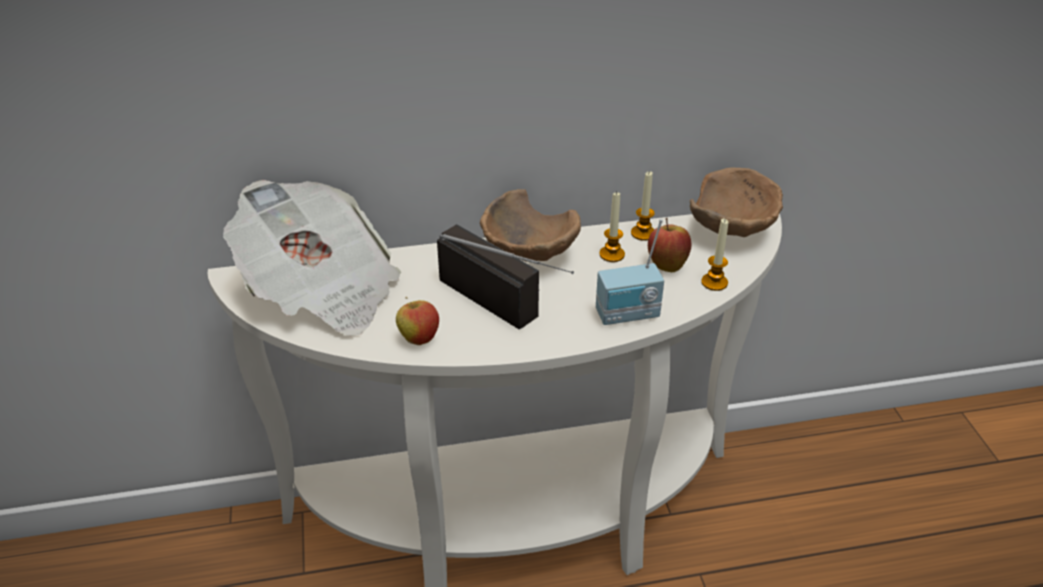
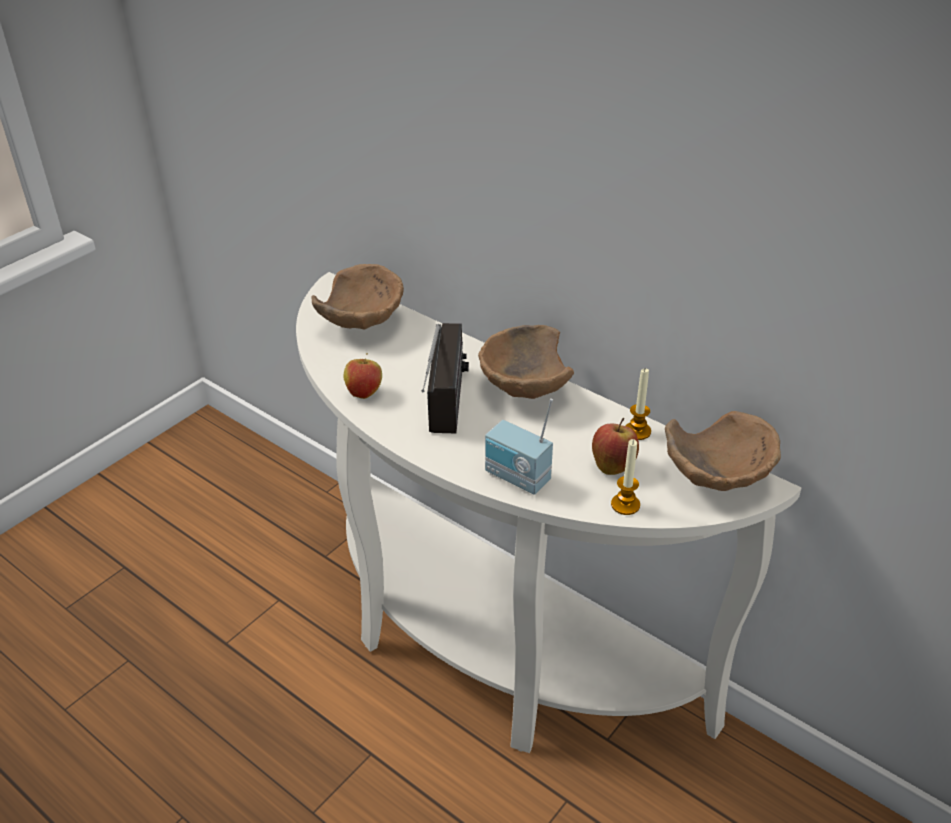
camera: 50 degrees right, 0 degrees up
(321, 290) = (363, 325): newspaper -> brown bowl
(612, 254) = (584, 429): candle -> none

